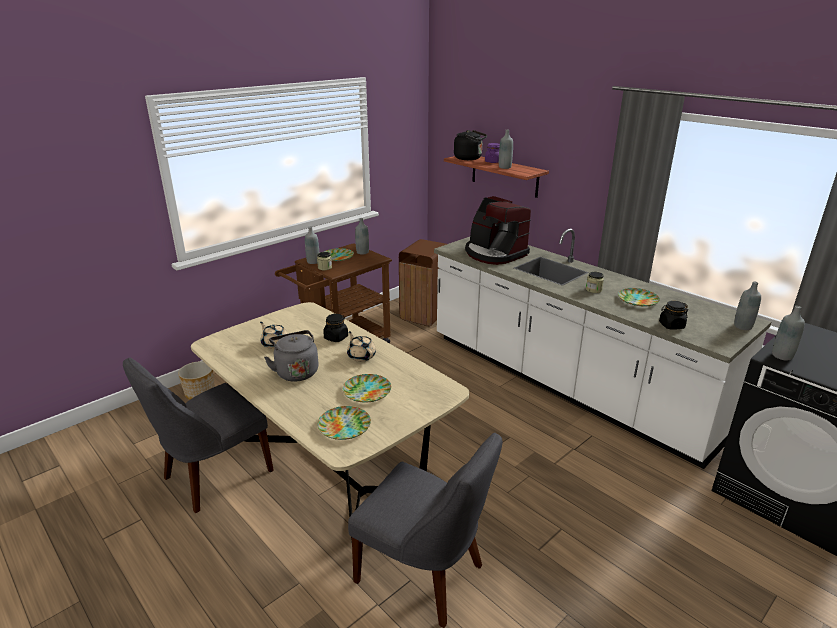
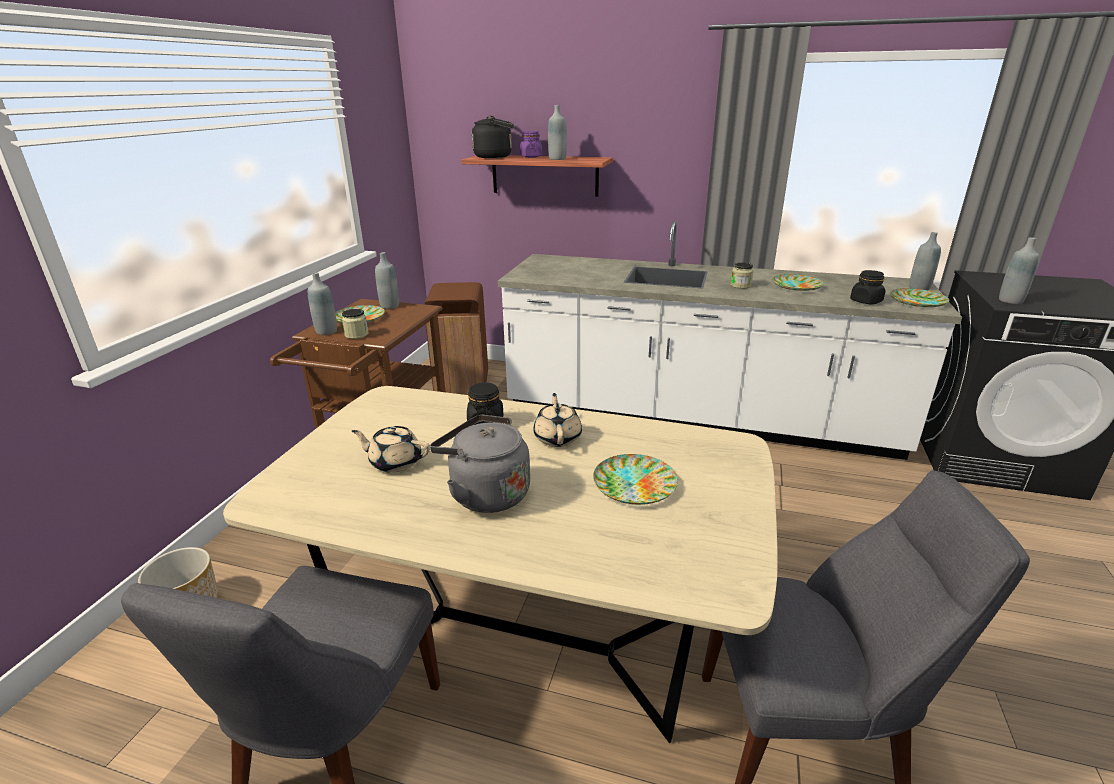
camera: 30 degrees left, 0 degrees up
(345, 426) = (676, 550): plate -> plate (917, 301)
(361, 356) = (557, 437): beige teapot -> beige teapot turned 60 degrees clockwise
(494, 253) = (579, 272): coffee machine -> none

